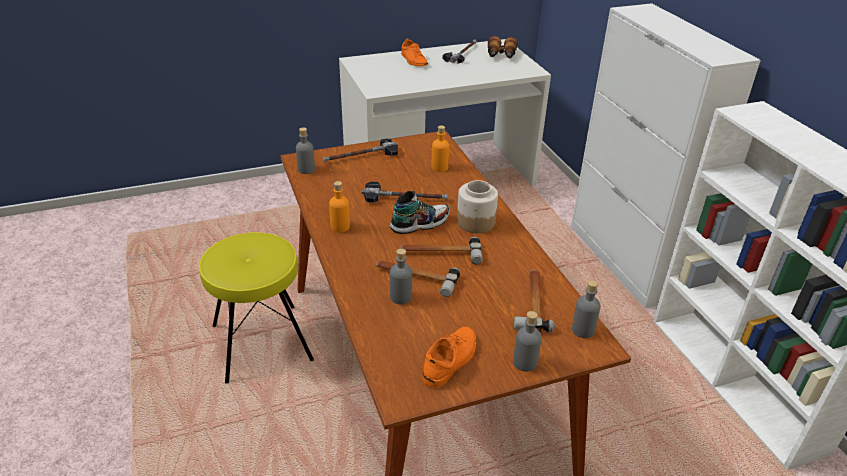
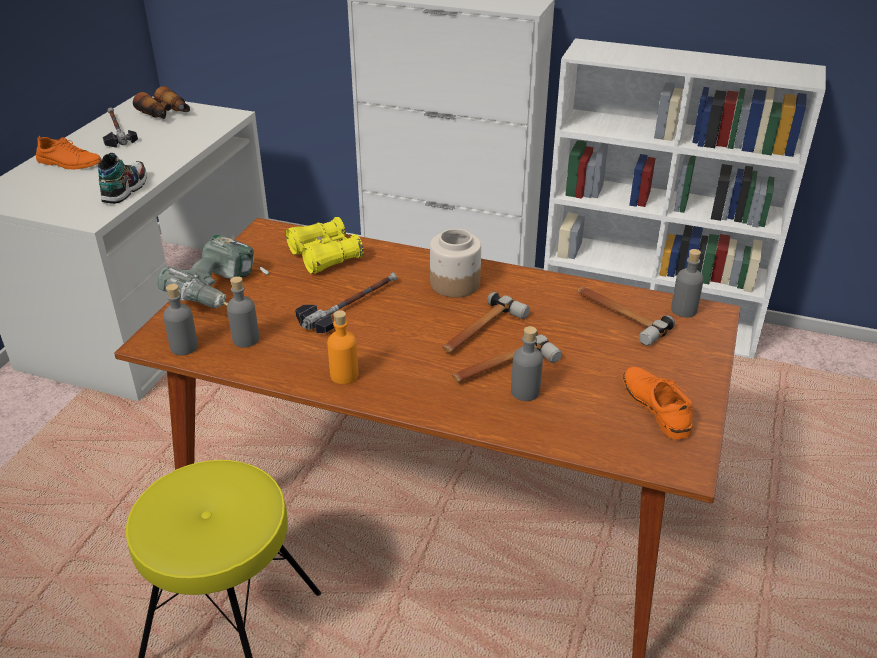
camera: 50 degrees left, 0 degrees up
(361, 156) = (221, 294): hammer -> power drill
(420, 224) = (412, 318): shoe -> shoe (125, 189)
(439, 167) = (325, 256): orange bottle -> yellow binoculars
(525, 362) = (698, 364): grey bottle -> grey bottle (246, 339)

